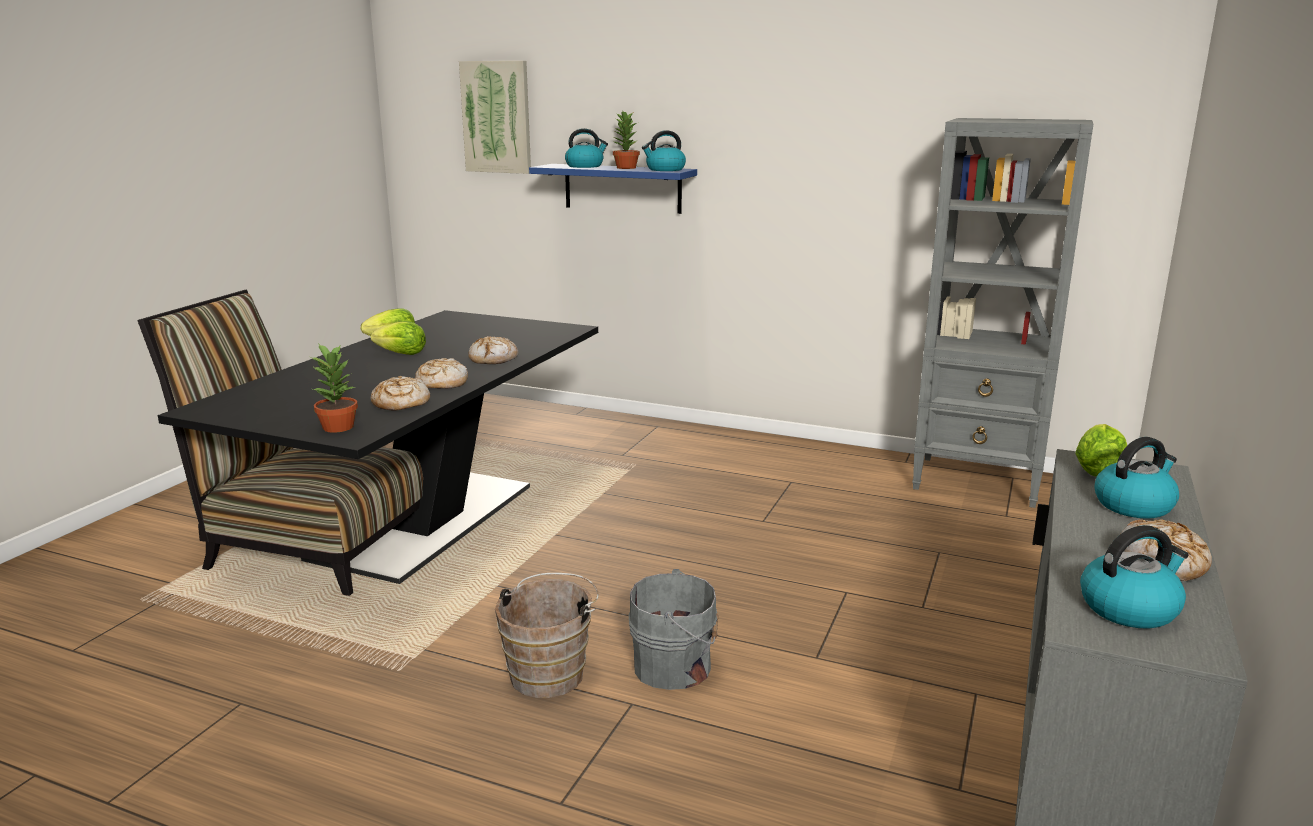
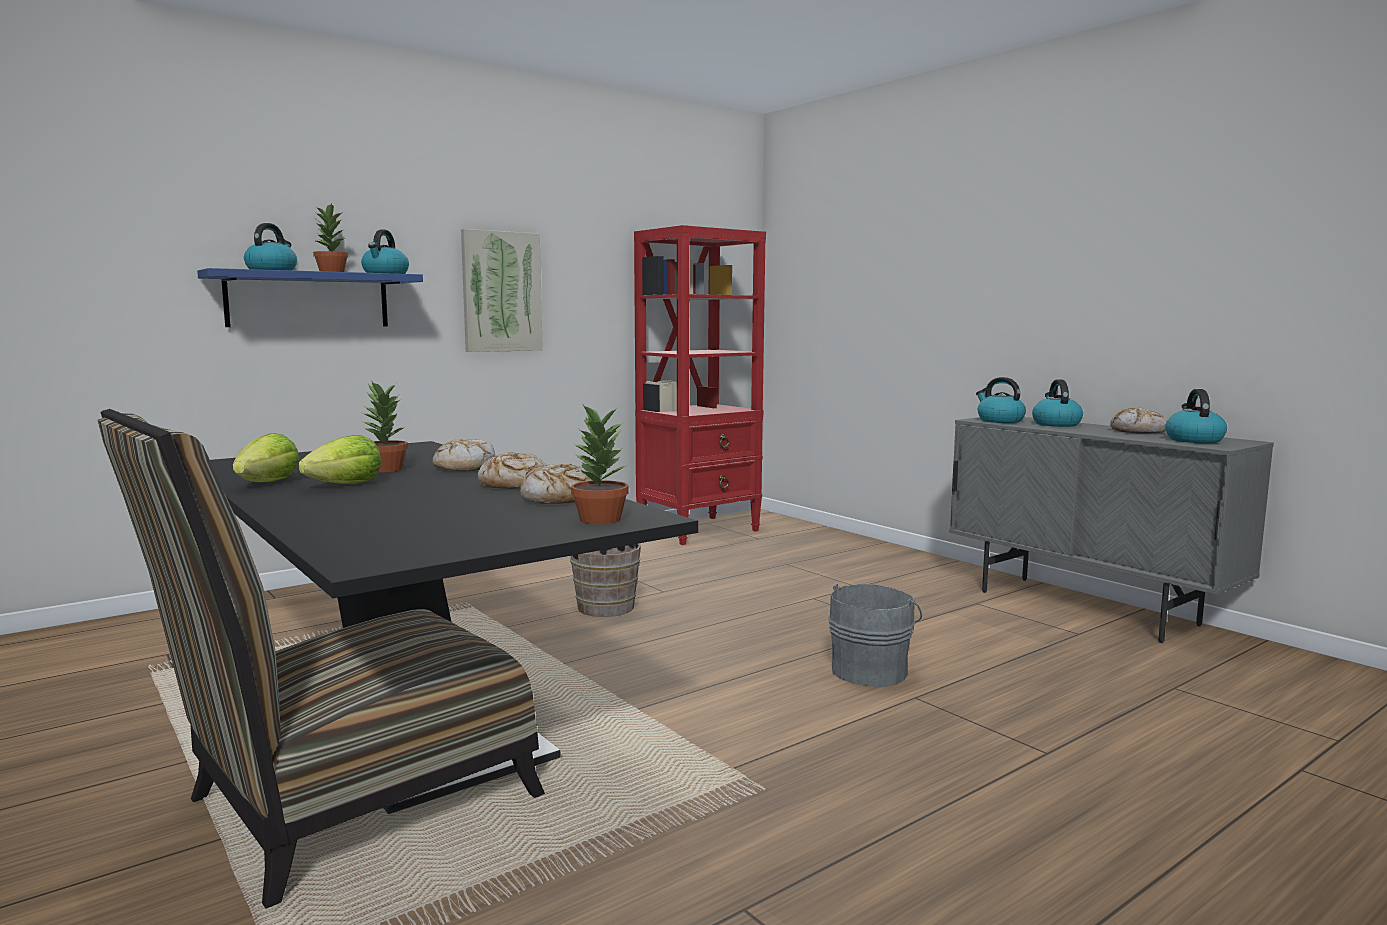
camera: 60 degrees left, 10 degrees down
(464, 347) = (385, 469): none -> potted plant
(497, 117) = (93, 204): picture -> picture (501, 291)
(551, 672) = (836, 717): brown bucket -> brown bucket (603, 606)
(978, 482) = (699, 530): grey bookcase -> red bookcase
(1097, 471) = (999, 420): lettuce -> kettle

